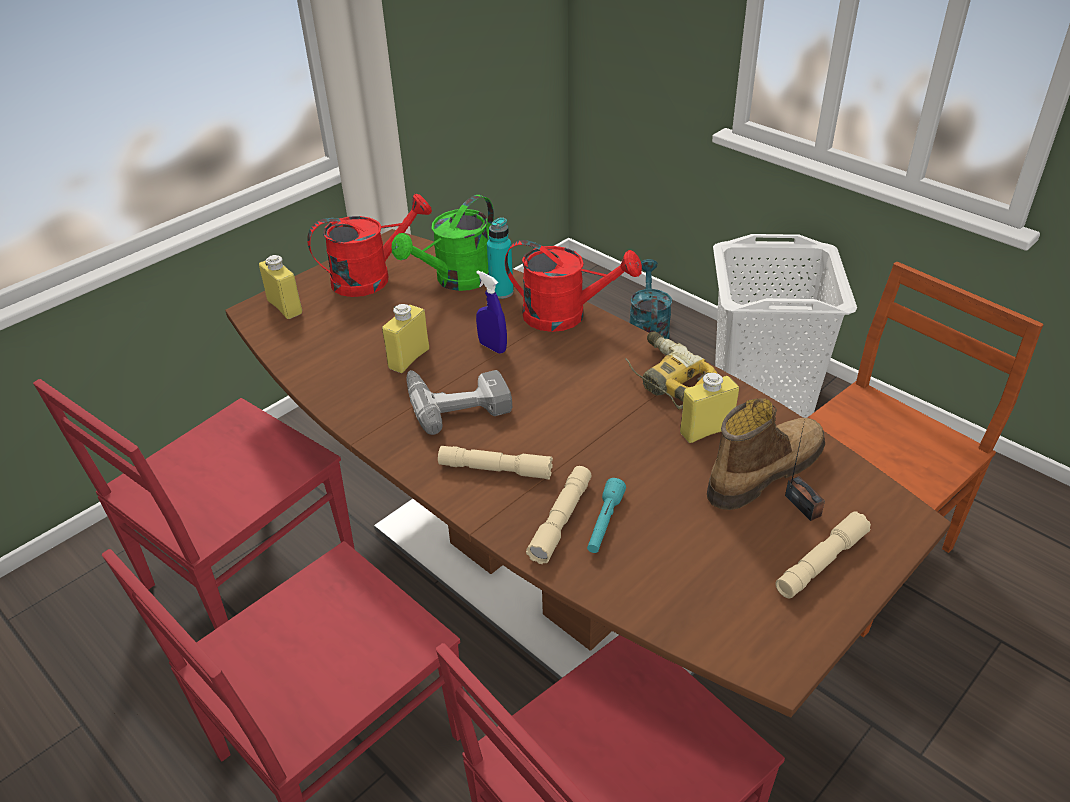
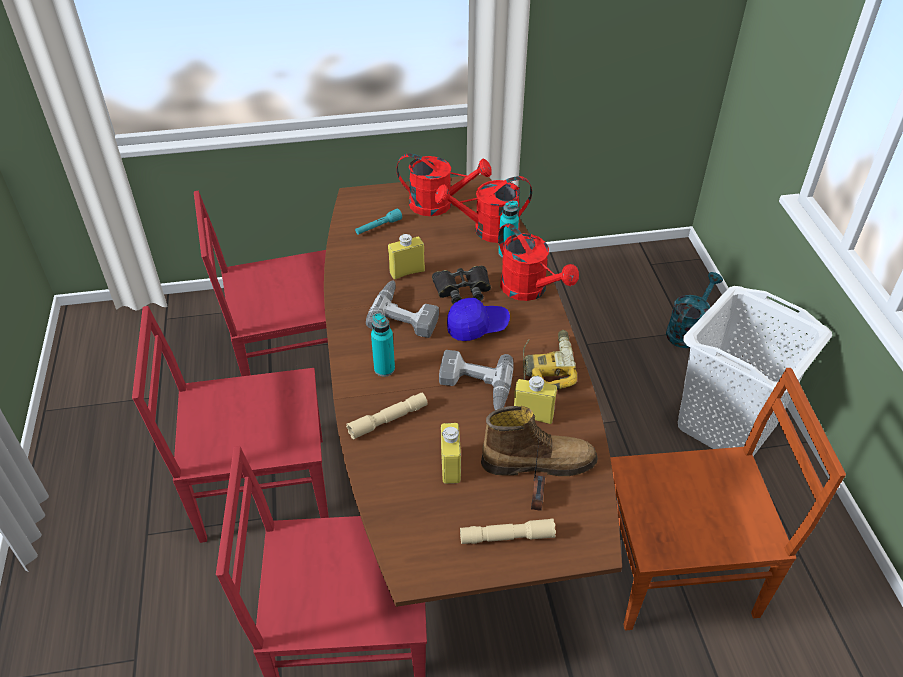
camera: 35 degrees right, 5 degrees up
(285, 307) = (372, 202): yellow bottle -> yellow bottle (450, 466)
(456, 280) = (488, 231): green watering can -> red watering can
(492, 347) = (462, 289): blue spray bottle -> black binoculars
(495, 469) = (384, 369): beige flashlight -> turquoise bottle
(550, 376) = (477, 327): none -> blue cap
(604, 523) = (409, 436): turquoise flashlight -> turquoise flashlight (378, 227)
(617, 435) = (474, 387): none -> power drill

